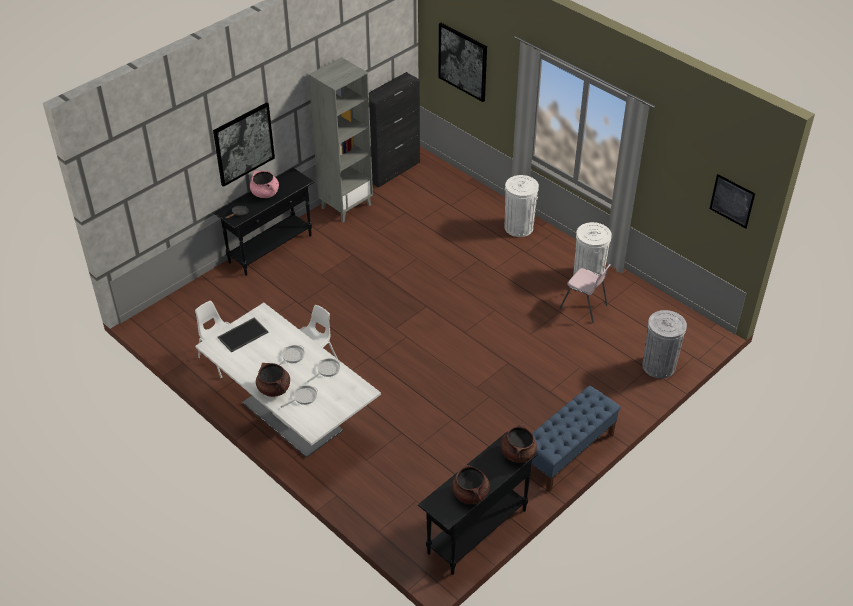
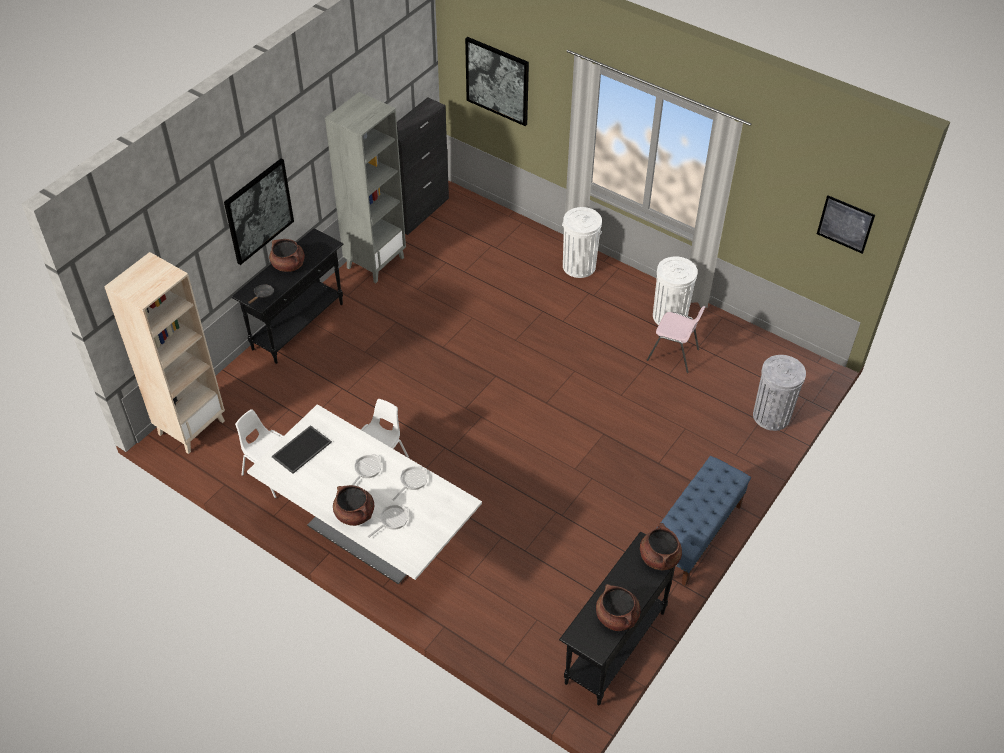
camera: 10 degrees left, 5 degrees up
(166, 316) = (191, 427): none -> beige bookcase
(265, 193) = (288, 265): pink cooking pot -> brown cooking pot

